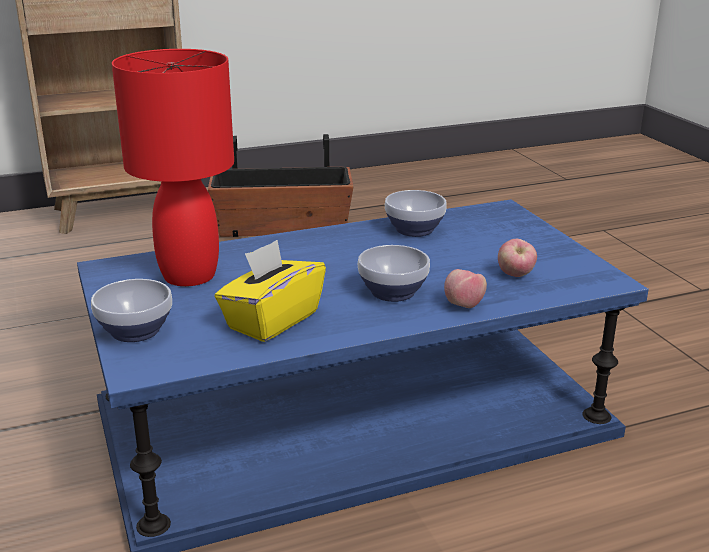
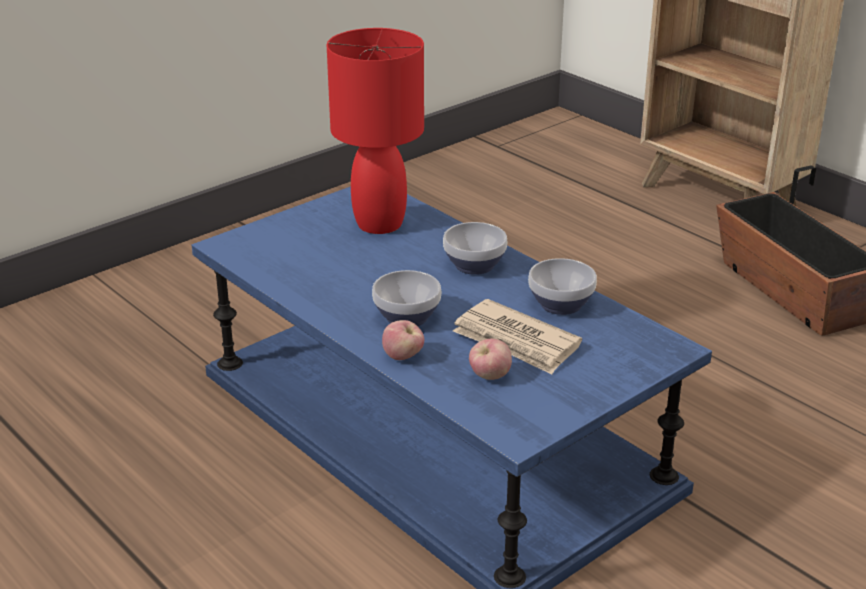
camera: 70 degrees right, 5 degrees up
(133, 332) = (274, 228): bowl -> bowl (472, 265)
(272, 320) = (322, 275): yellow tissue box -> none
(463, 256) = (516, 341): none -> newspaper

